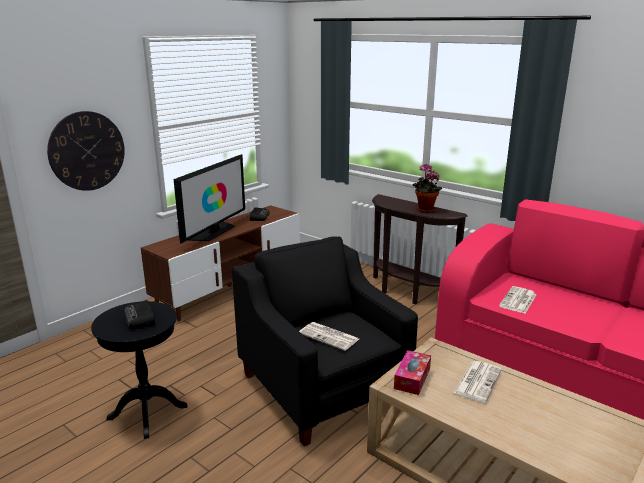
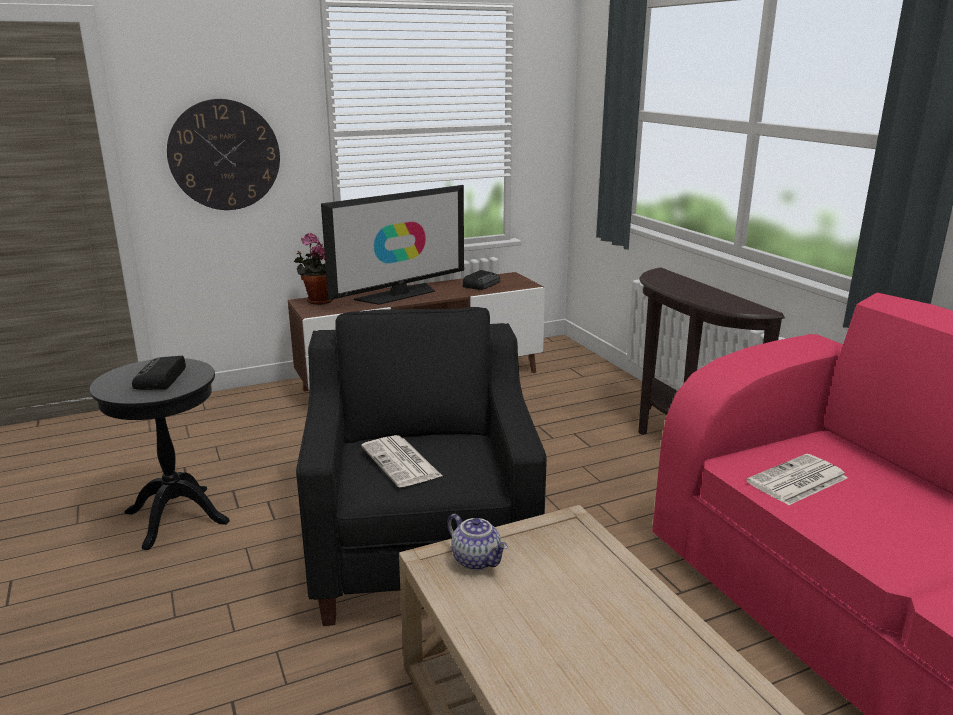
camera: 25 degrees right, 0 degrees up
(412, 378) = (477, 560): tissue box -> teapot
(424, 210) = (710, 298): potted plant -> potted plant (317, 301)
(477, 381) = (586, 597): newspaper -> none

